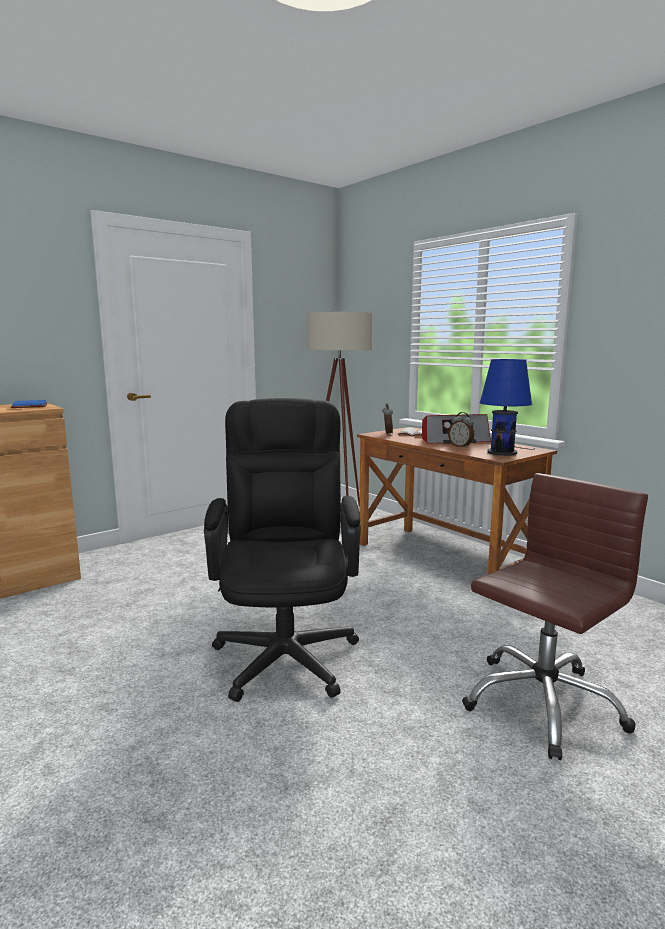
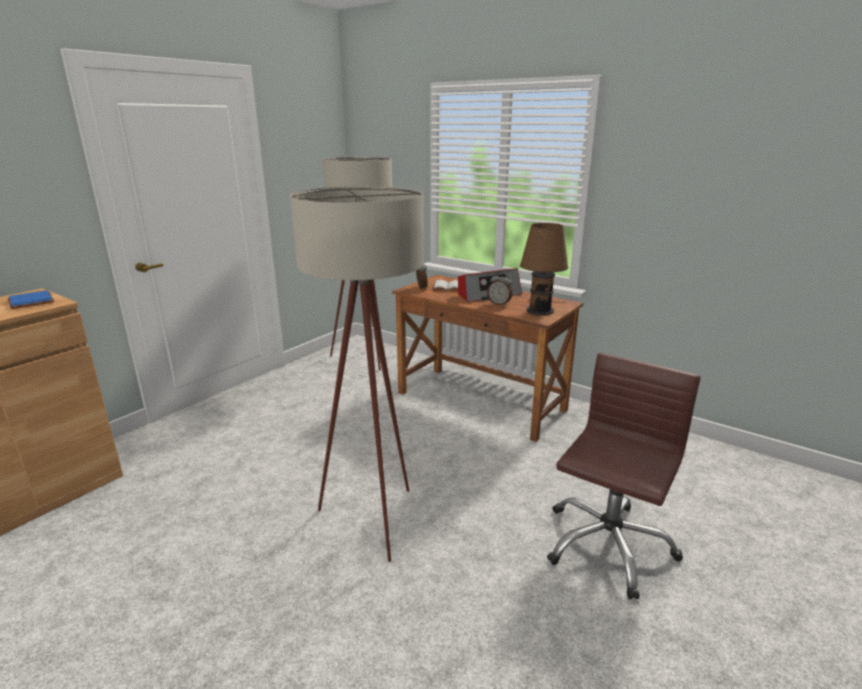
camera: 15 degrees left, 10 degrees up
(286, 648) = (374, 527): black office chair -> beige floor lamp
(503, 452) = (540, 309): blue table lamp -> brown table lamp

